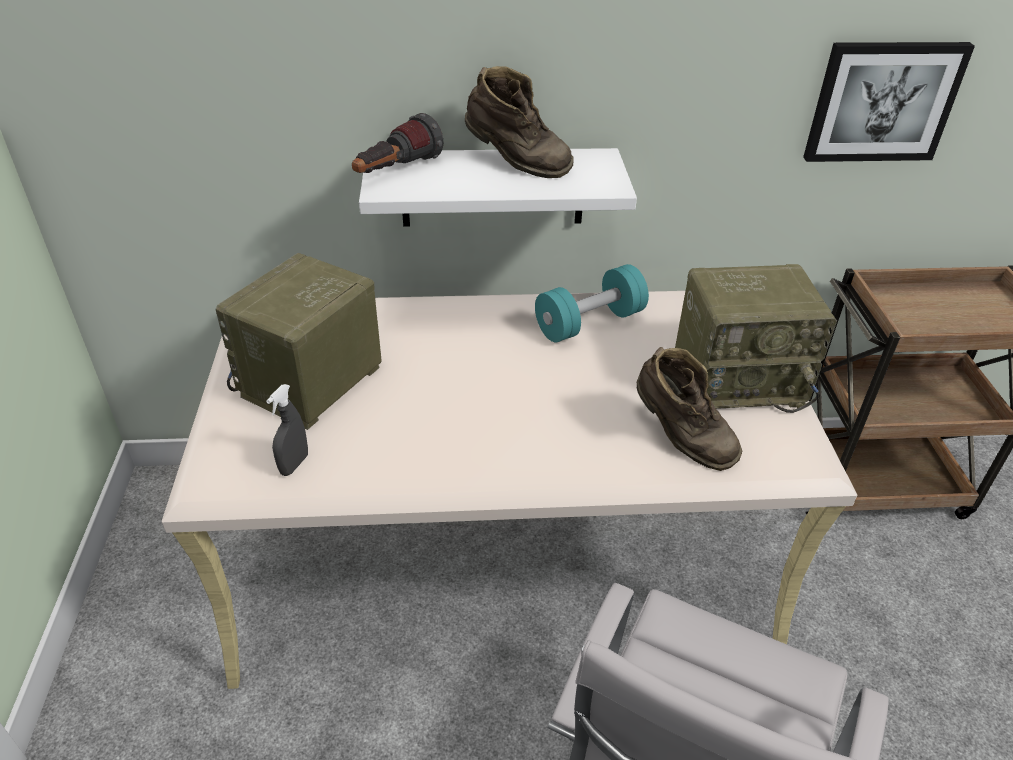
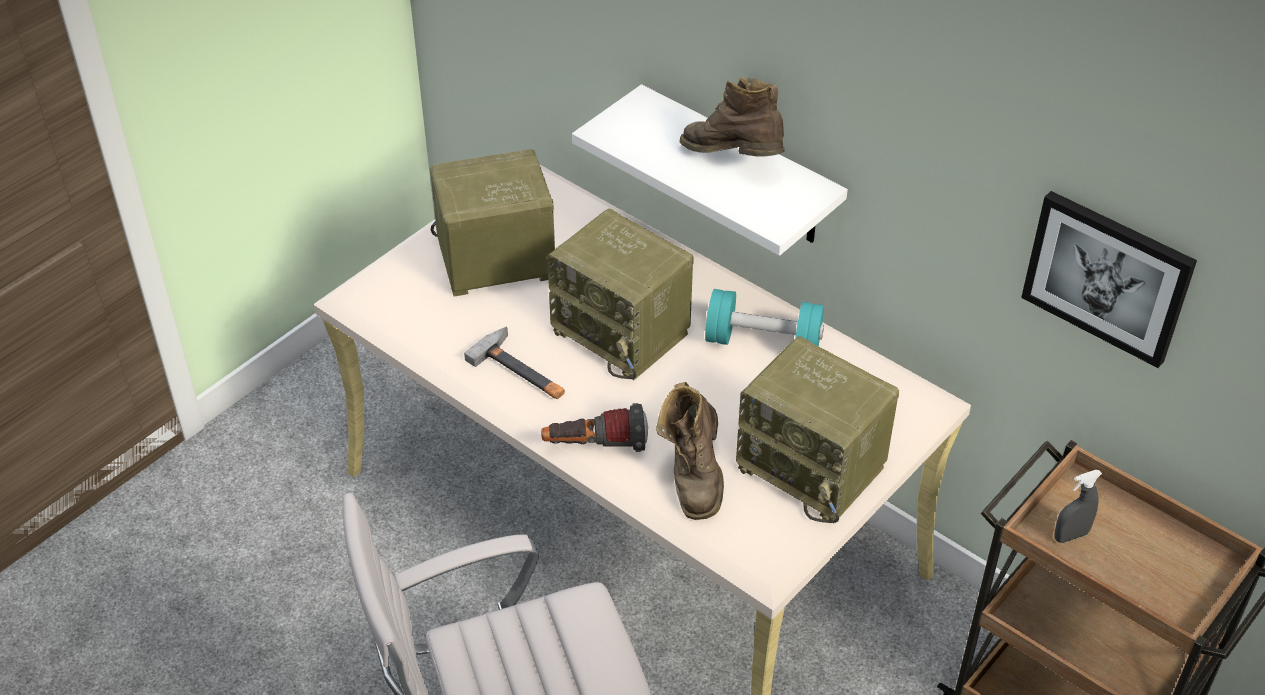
camera: 45 degrees right, 5 degrees up
(294, 464) = (418, 316): grey spray bottle -> grey spray bottle (1070, 536)
(396, 172) = (633, 118): flashlight -> flashlight (595, 446)
(446, 449) = (522, 371): none -> hammer
(486, 373) = (623, 332): none -> radio
(516, 165) = (733, 161): brown boot -> brown boot turned 150 degrees clockwise

